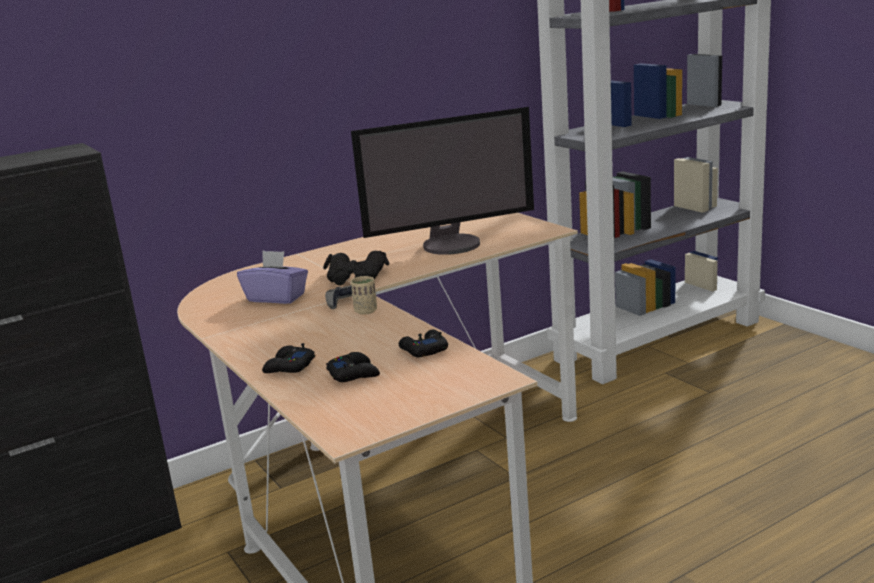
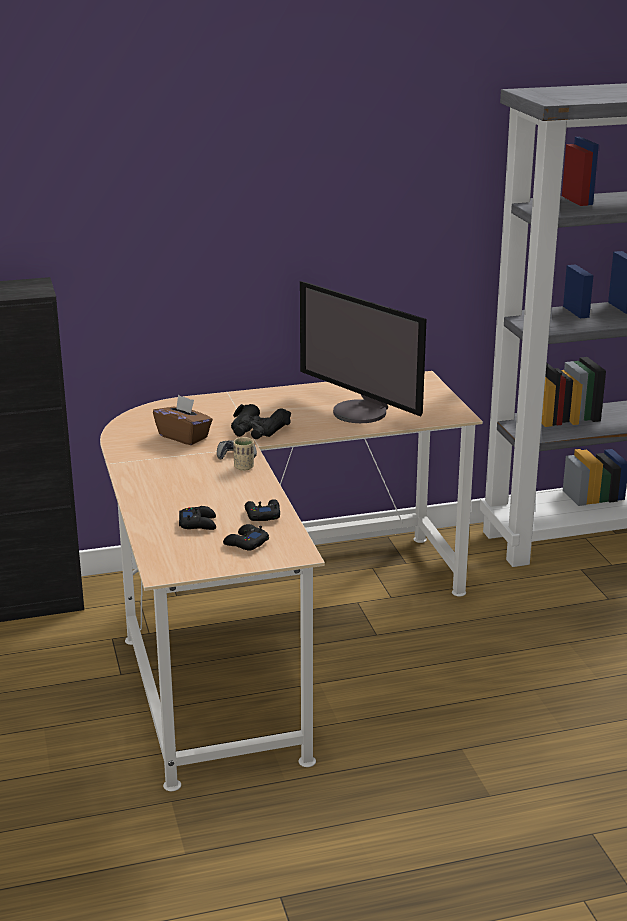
camera: 15 degrees right, 5 degrees up
(277, 297) = (184, 436): purple tissue box -> brown tissue box
(289, 367) = (156, 506): black game controller -> black game controller (245, 543)
(452, 244) = (361, 412): monitor -> monitor turned 45 degrees clockwise

